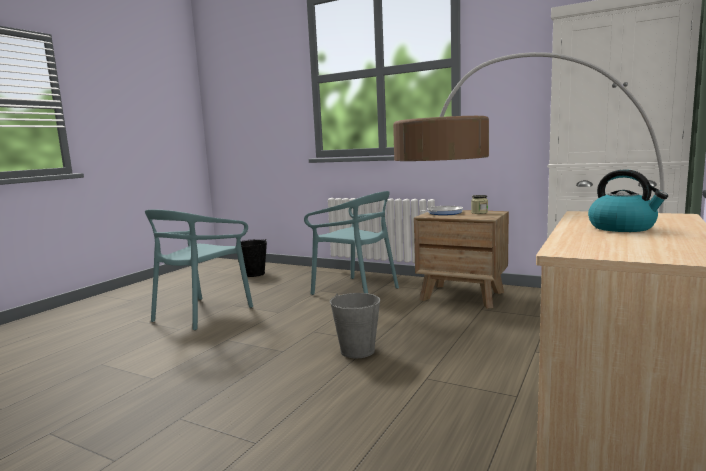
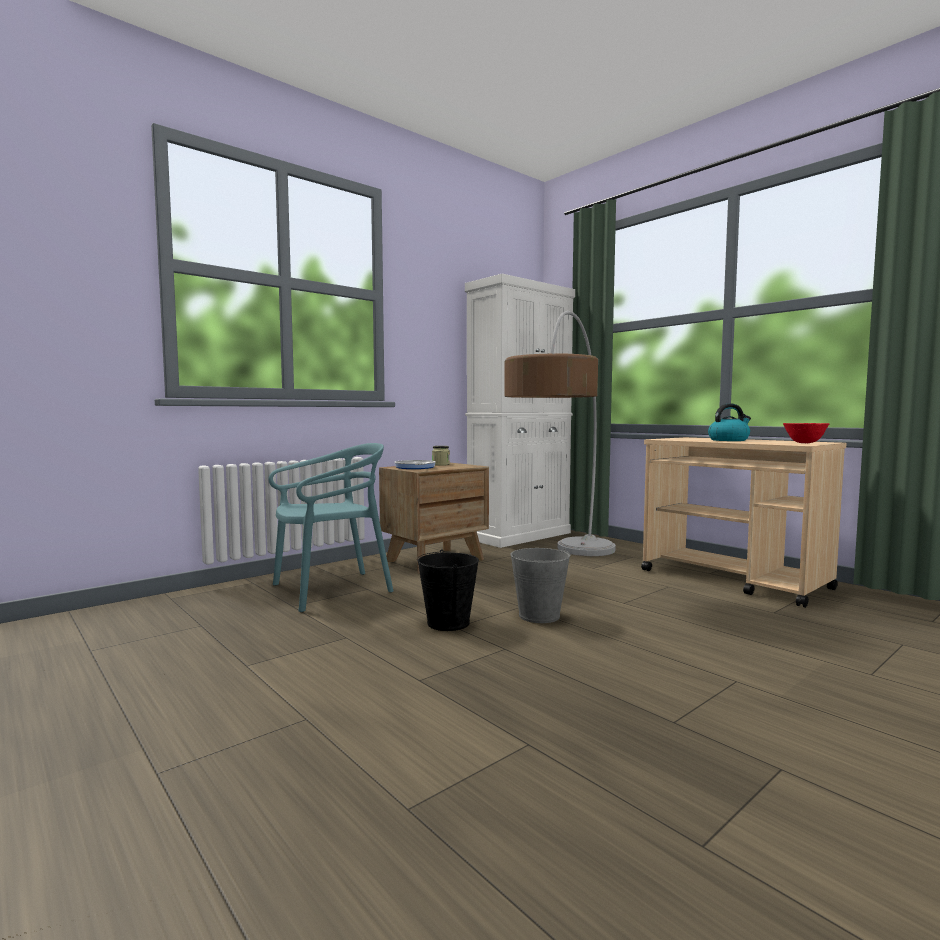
camera: 70 degrees left, 5 degrees down
(202, 313) = (242, 694): turquoise chair -> none
(254, 274) = (78, 636): black bucket -> black bucket (448, 623)
(619, 251) = (804, 443): none -> red bowl

